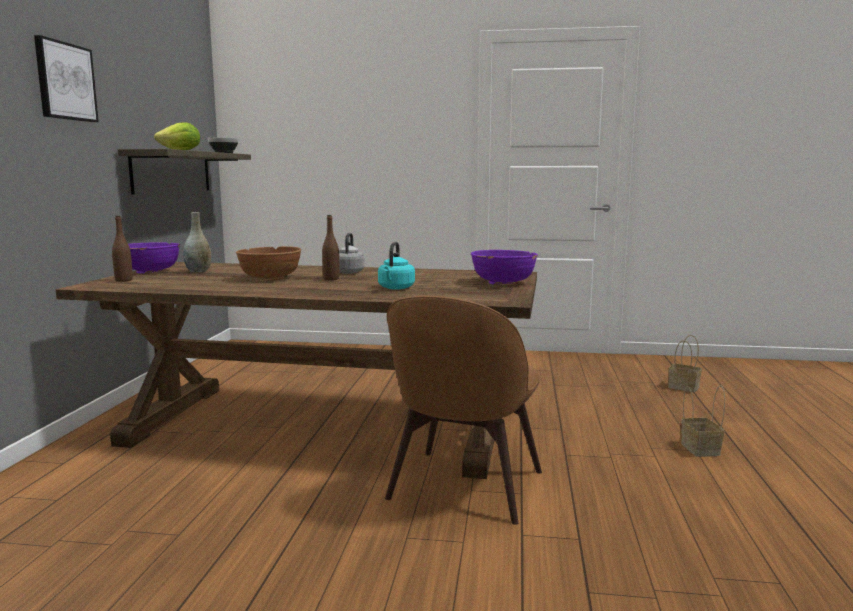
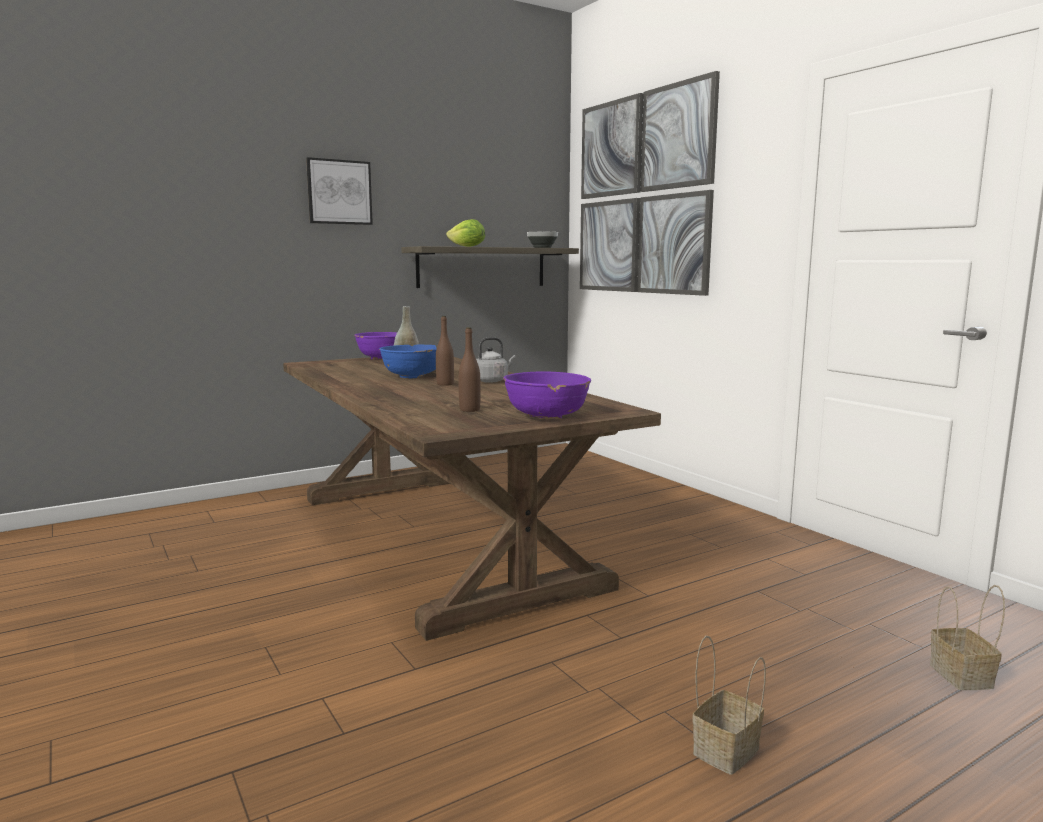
camera: 50 degrees right, 0 degrees up
(124, 280) = (337, 362): brown bottle -> brown bottle (469, 410)
(270, 278) = (412, 376): brown bowl -> blue bowl
(318, 110) = (642, 195): none -> picture
(395, 288) = (436, 401): turquoise kettle -> none
(464, 488) = (391, 637): brown chair -> none

